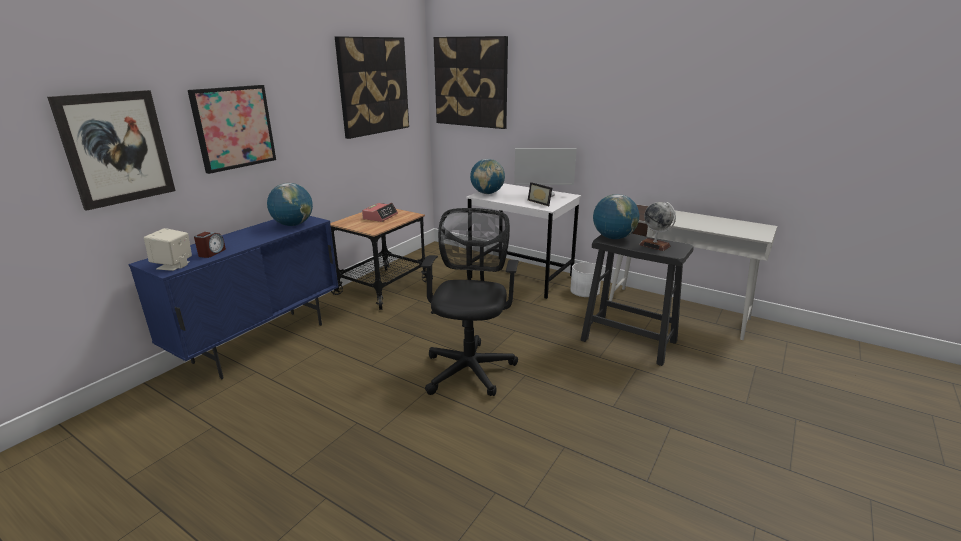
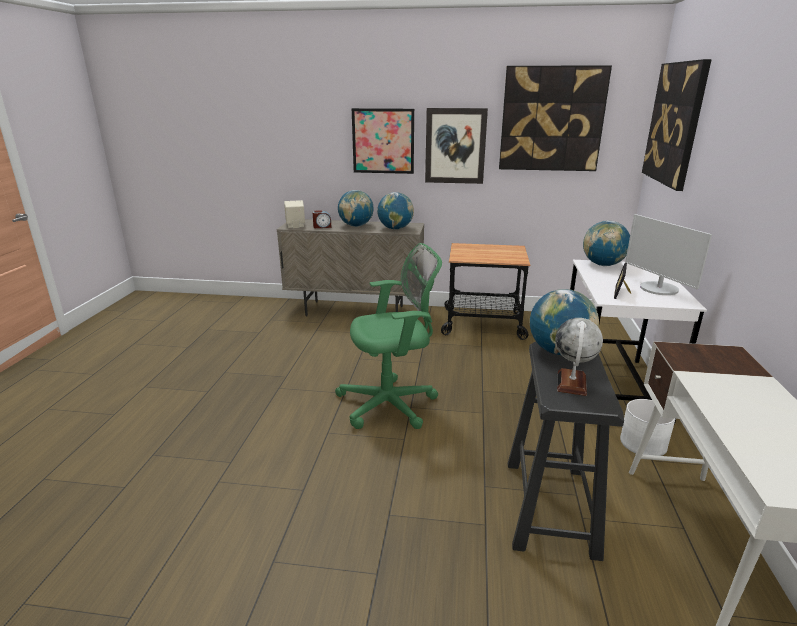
camera: 65 degrees right, 0 degrees up
(116, 148) = (299, 143): picture -> picture (455, 146)
(245, 238) = (356, 226): none -> globe
(261, 342) = (355, 311): blue cabinet -> beige cabinet
(380, 216) = (495, 252): alarm clock -> none
(470, 367) = (392, 404): black office chair -> green office chair

